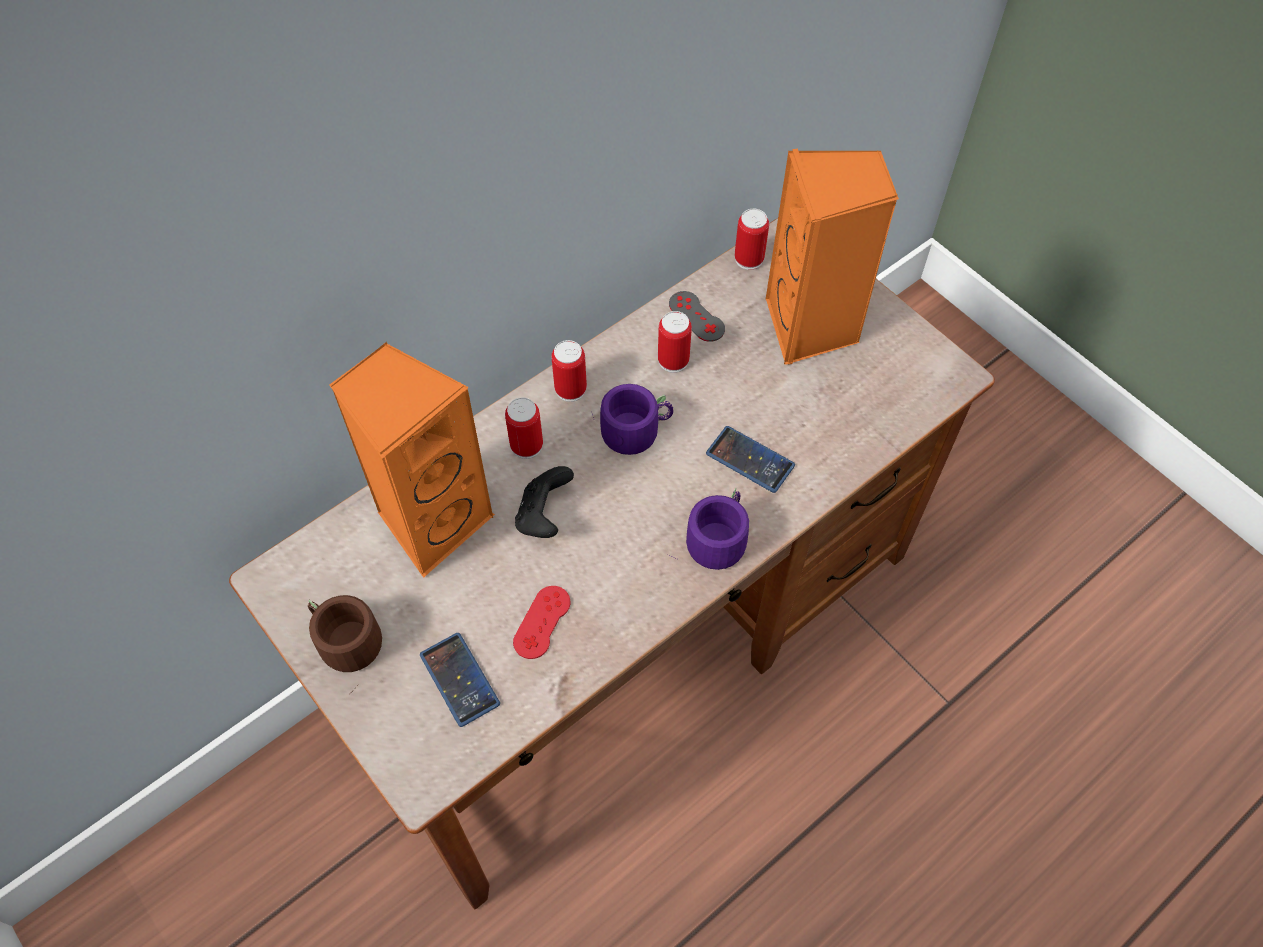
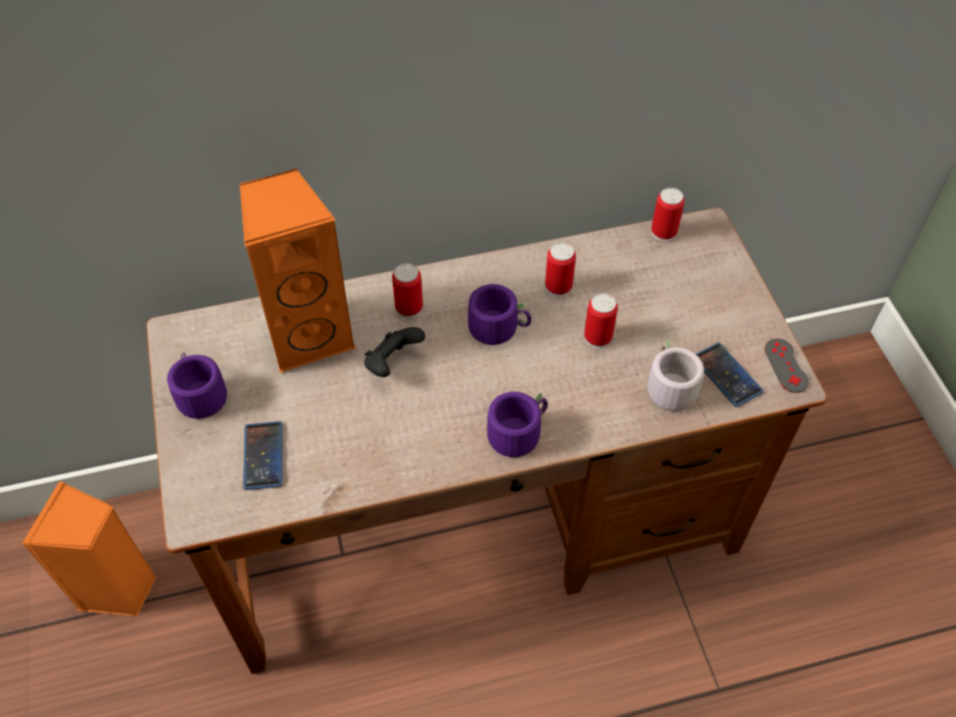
camera: 25 degrees right, 5 degrees down
(343, 643) = (197, 396): brown mug -> purple mug
(542, 622) = (347, 440): red game controller -> none
(570, 389) = (466, 279): can -> can (598, 337)
(696, 316) = (596, 261): grey game controller -> grey game controller (786, 365)
(750, 460) = (578, 383): phone -> phone (726, 375)
(812, 327) = (687, 302): orange speaker -> orange speaker (119, 589)
(839, 428) = (666, 387): none -> grey mug

